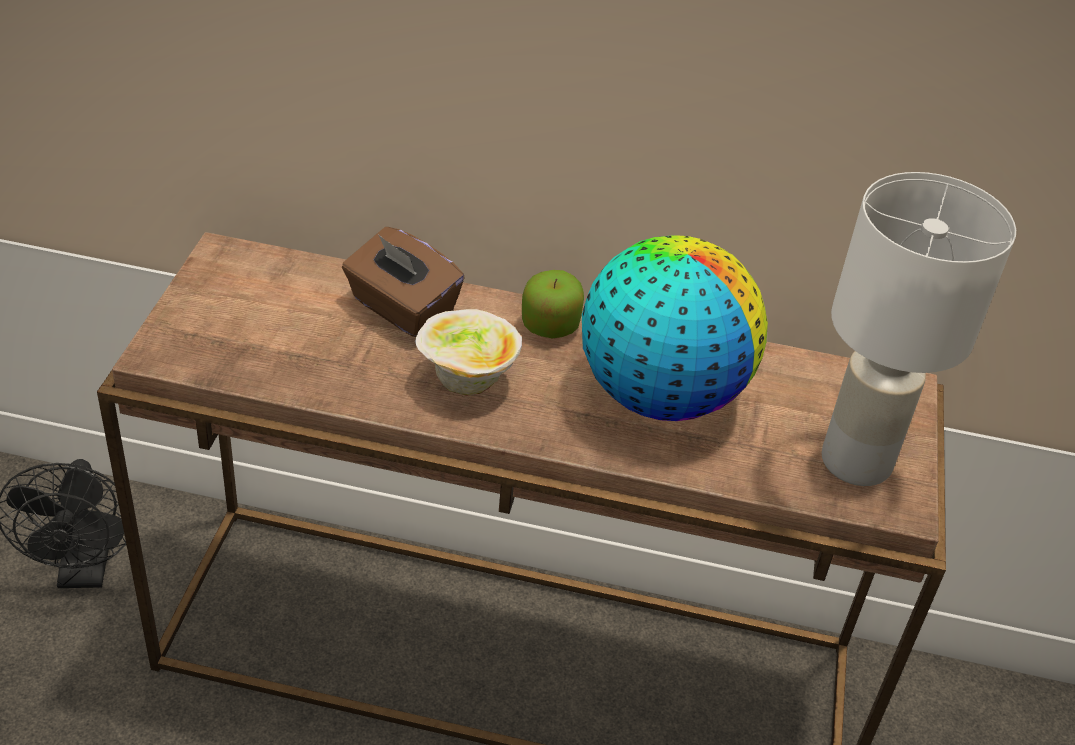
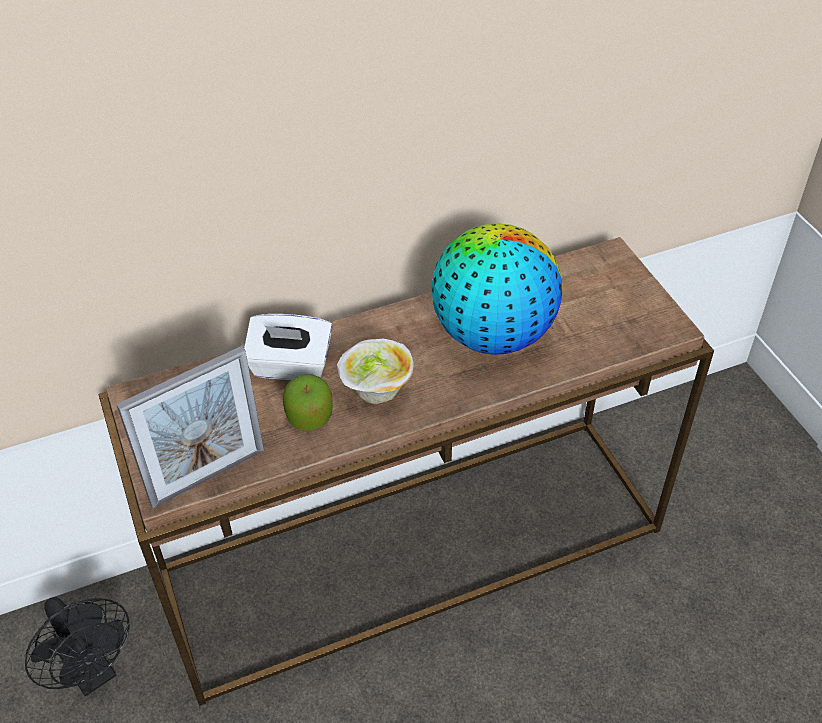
camera: 30 degrees left, 5 degrees up
(211, 365) = (208, 477): none -> picture frame
(401, 308) = (290, 367): brown tissue box -> white tissue box
(550, 326) = (390, 326): apple -> apple (309, 417)
(858, 461) = (628, 313): white table lamp -> none

